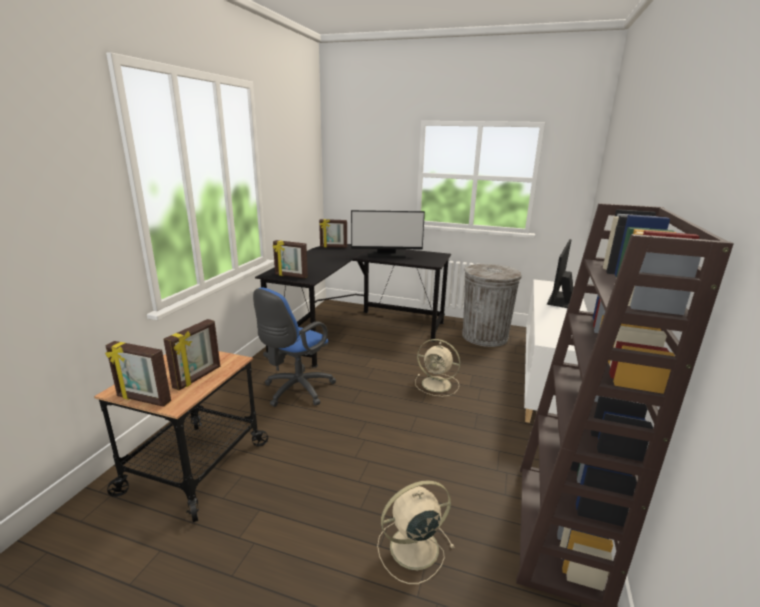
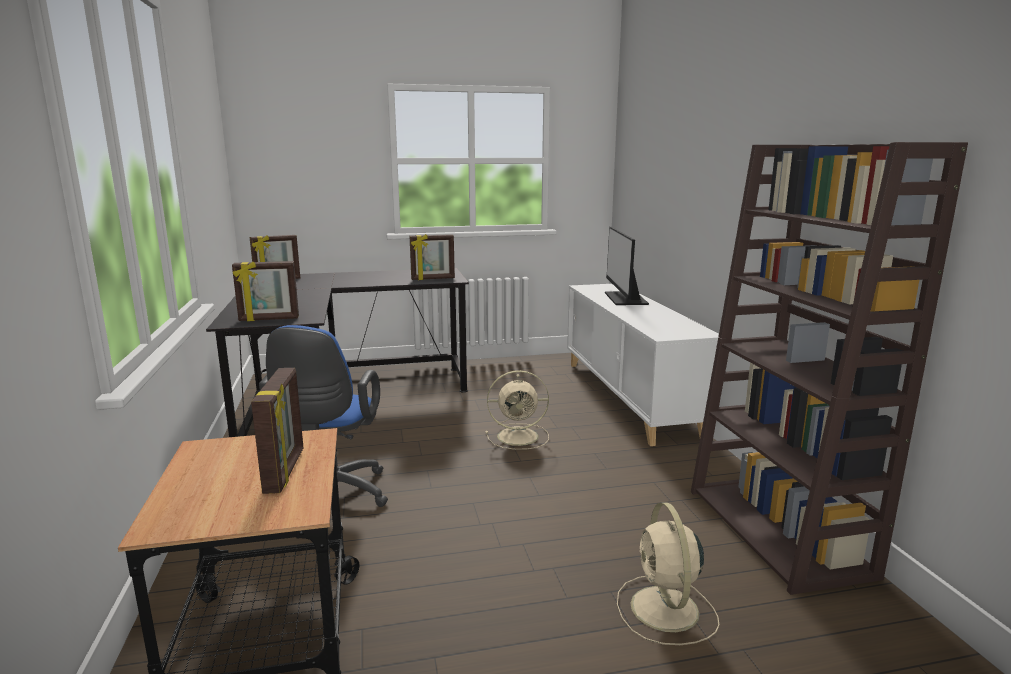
camera: 30 degrees left, 5 degrees down
(143, 400) = (231, 522): picture frame -> picture frame (433, 279)
(386, 255) = (373, 279): monitor -> none
(412, 548) = (665, 611): beige fan -> beige fan turned 45 degrees counterclockwise
(485, 336) = (522, 373): grey trash can -> none

